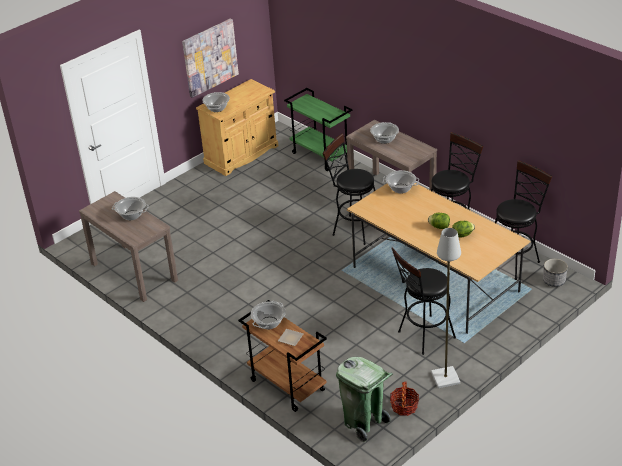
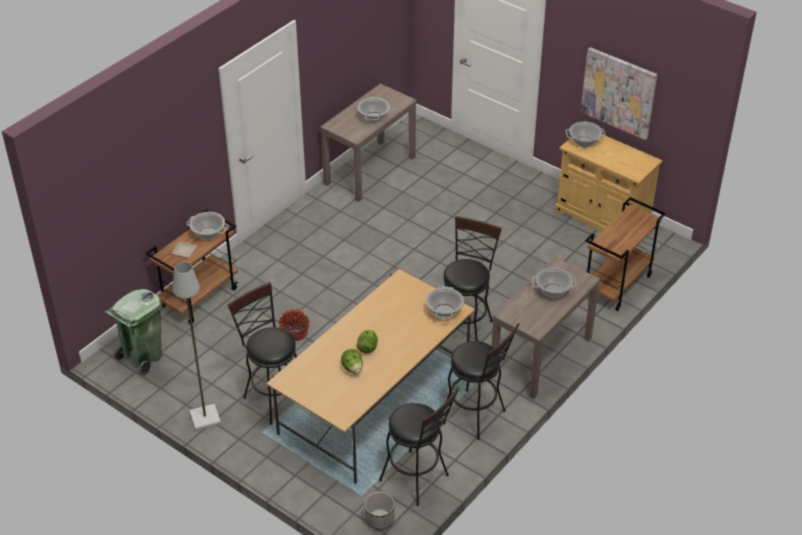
camera: 80 degrees right, 5 degrees up
(321, 155) = (617, 285): green cart -> brown cart
(404, 406) = (164, 386): basket -> basket (295, 332)

